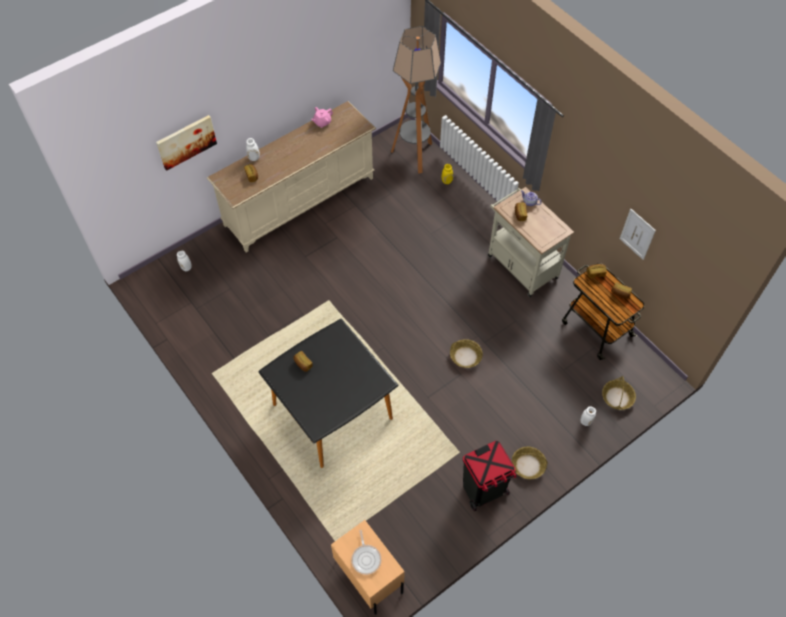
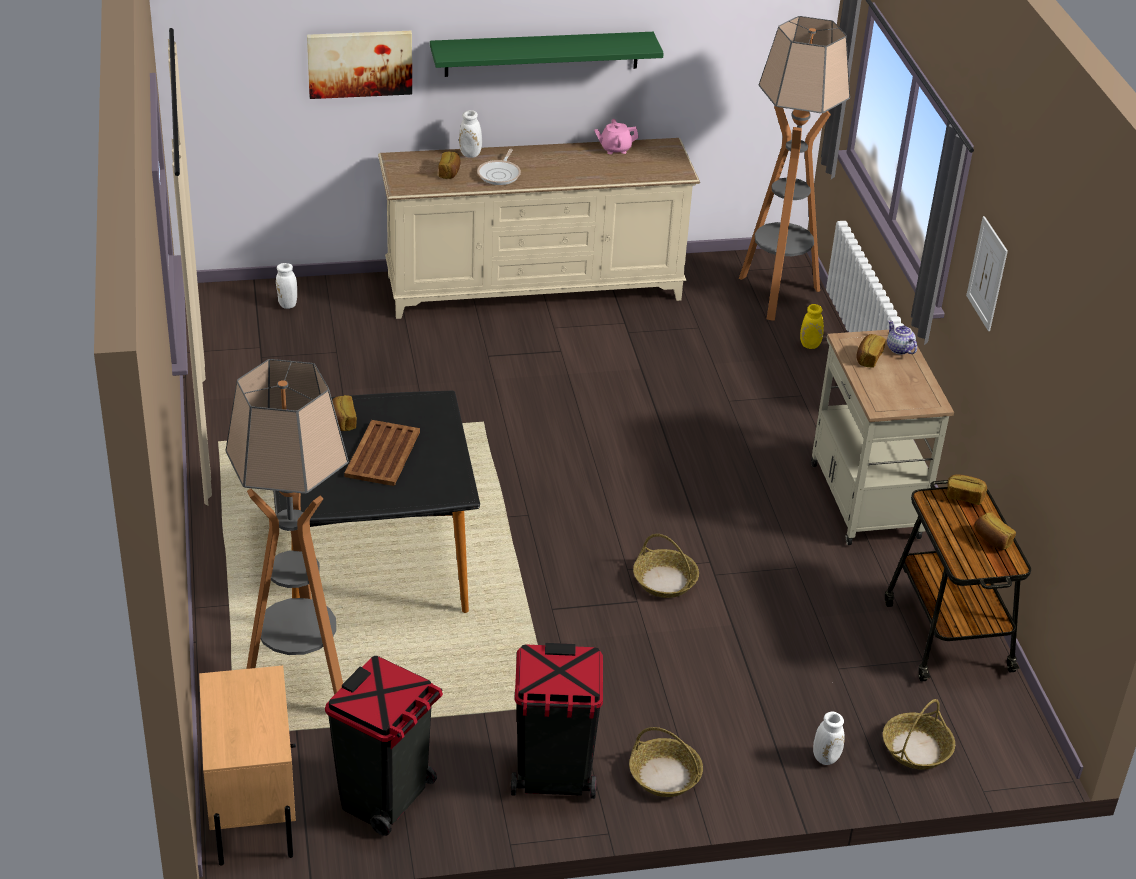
camera: 25 degrees right, 20 degrees down
(275, 94) = (542, 54): none -> green shelf
(335, 376) = (382, 454): none -> brown tray
(347, 500) = (300, 689): none -> floor lamp
(366, 558) = (241, 715): frying pan -> frying pan (500, 174)
(421, 540) = (385, 797): none -> black trash can
(637, 234) = (1045, 407): picture -> picture (987, 273)

